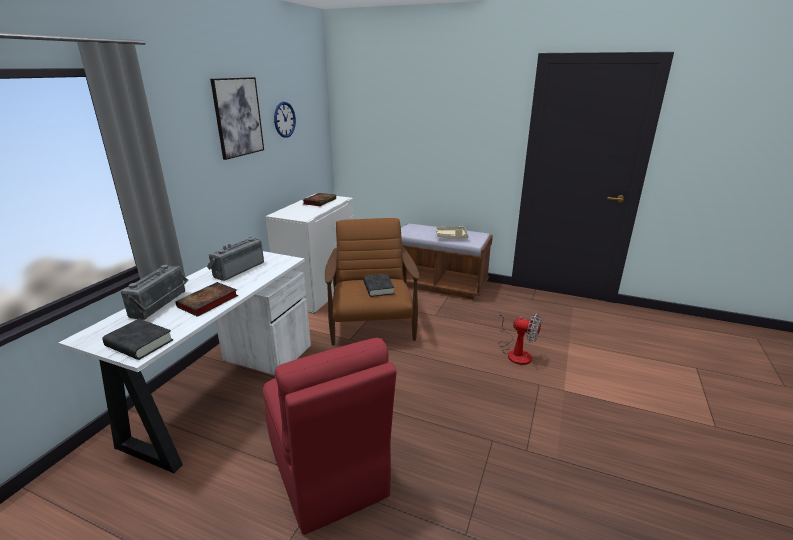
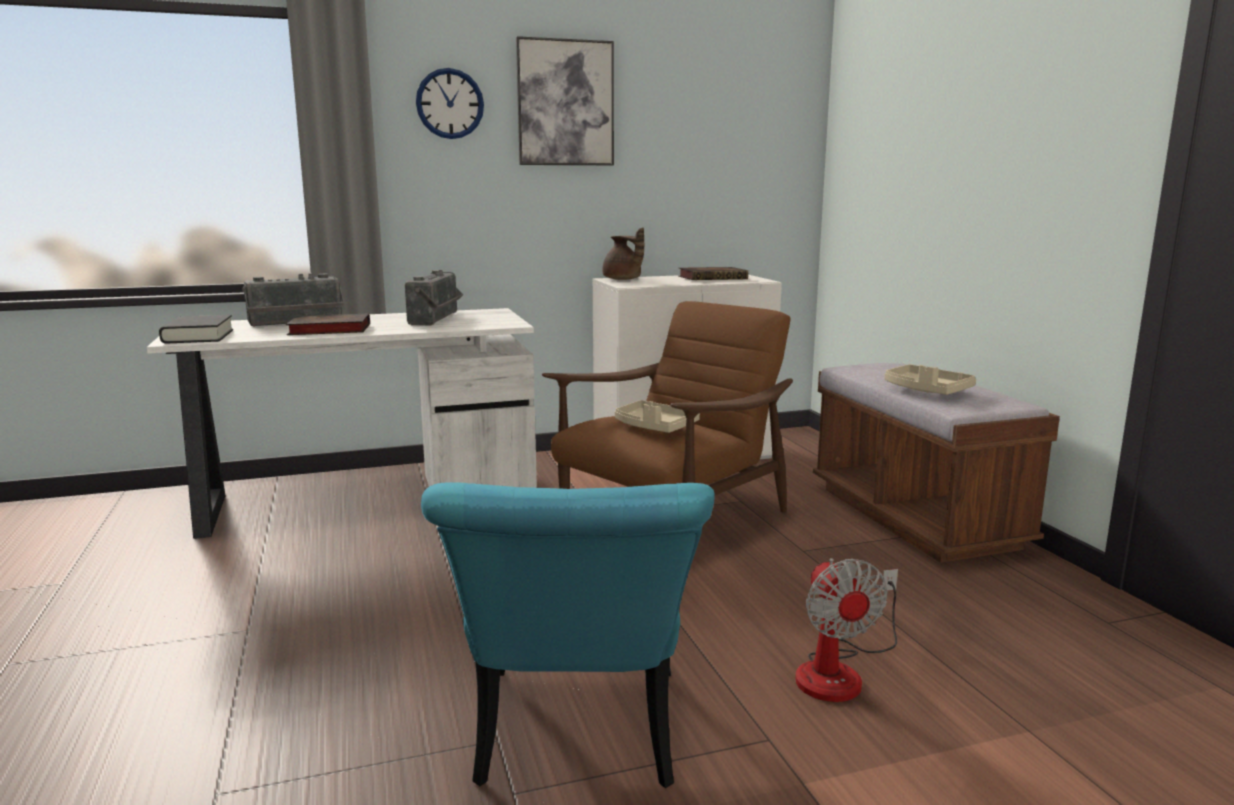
camera: 50 degrees right, 10 degrees down
(237, 269) = (438, 319): radio -> radio turned 105 degrees clockwise
(284, 119) = (682, 122): wall clock -> wall clock (450, 103)
(285, 213) = (623, 279): none -> brown teapot
(328, 474) = (266, 625): red chair -> none
(378, 288) = (654, 427): black book -> beige tray
(509, 422) = (577, 742): none -> turquoise chair

